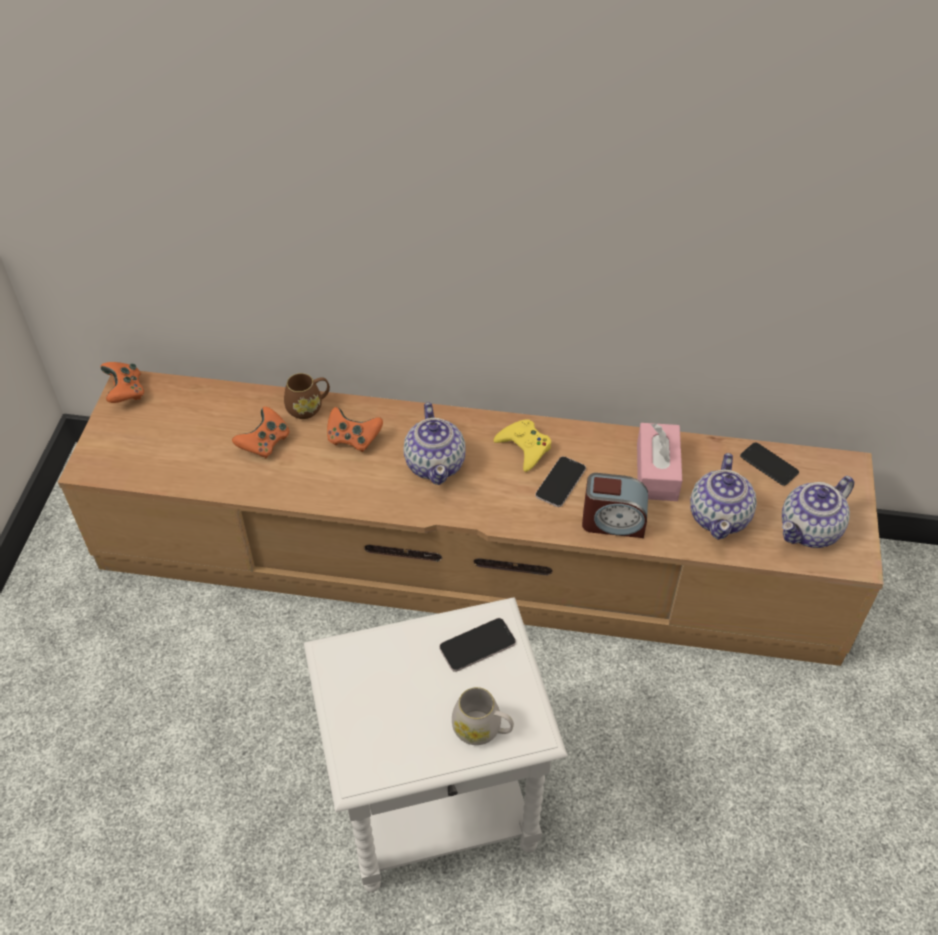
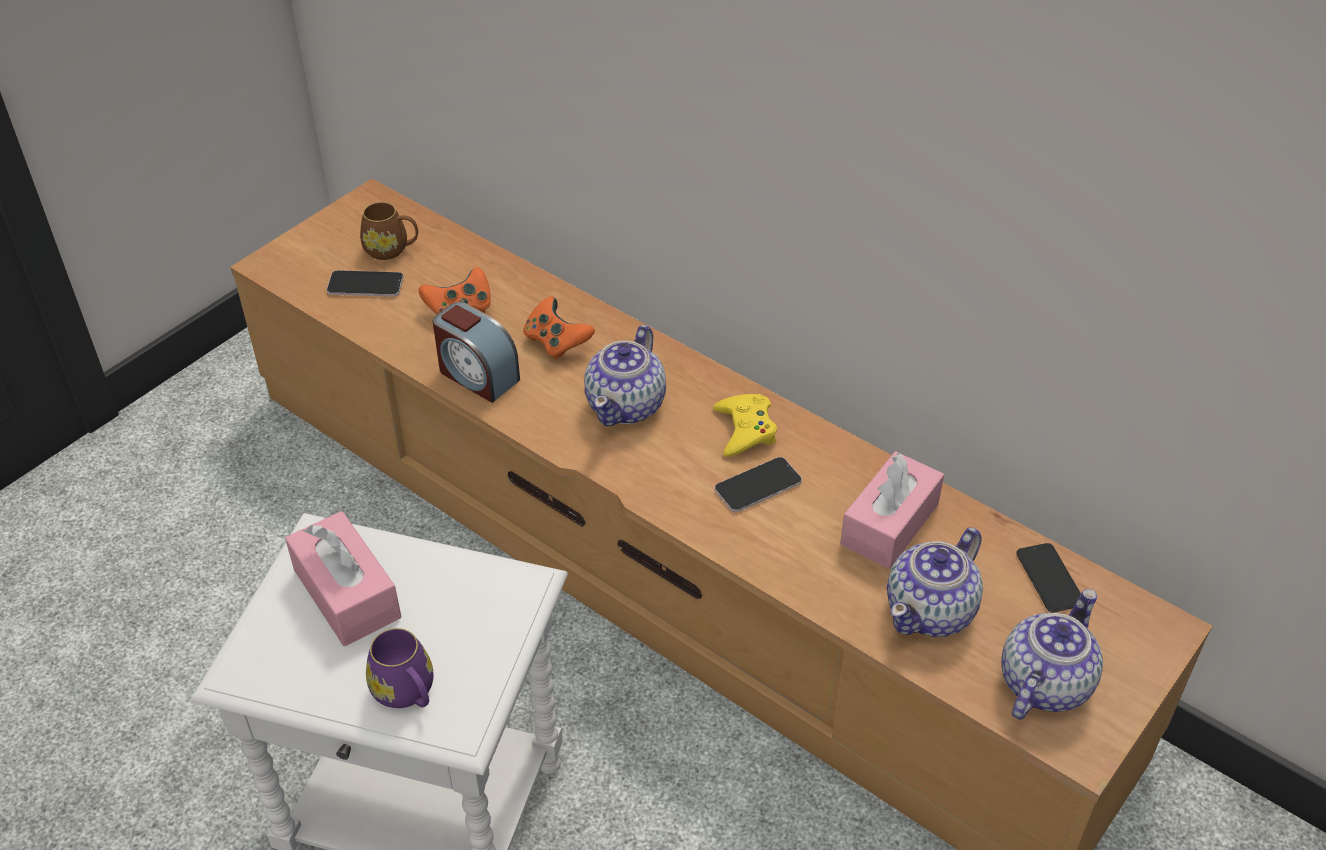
camera: 30 degrees right, 5 degrees down
(125, 392) = (363, 205): orange game controller -> none
(309, 407) = (535, 291): brown mug -> brown mug (392, 249)
(386, 683) = (347, 593): none -> pink tissue box
(477, 645) = (477, 601): phone -> phone (365, 285)
(482, 729) = (407, 693): white mug -> purple mug
(613, 522) = (787, 557): alarm clock -> alarm clock (477, 375)
(810, 531) = (1043, 682): teapot -> teapot turned 135 degrees clockwise

